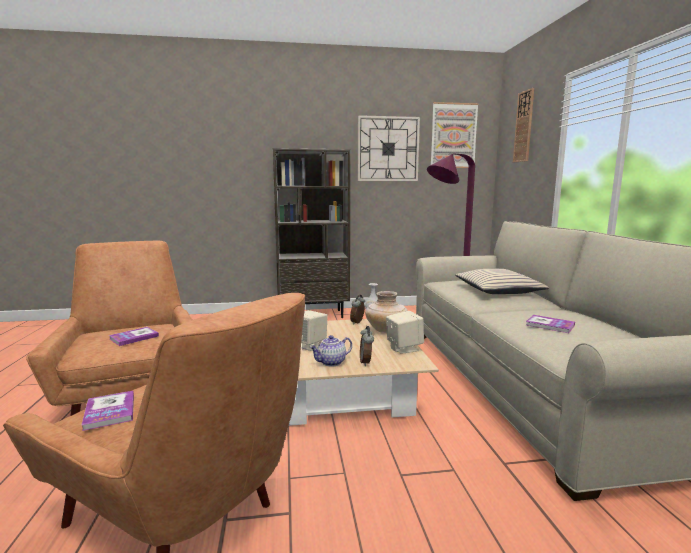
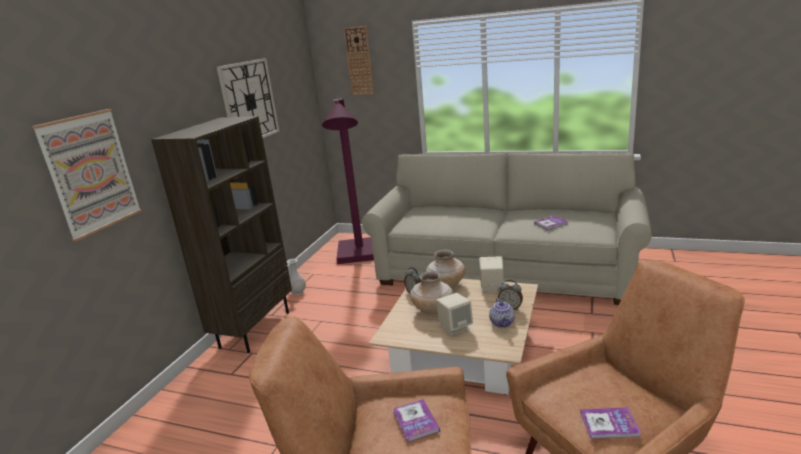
camera: 60 degrees left, 10 degrees up
(334, 333) = (433, 310): none -> beige vase
(453, 136) = (289, 74): picture -> picture (90, 173)
(498, 290) = (459, 215): beige pillow -> none

